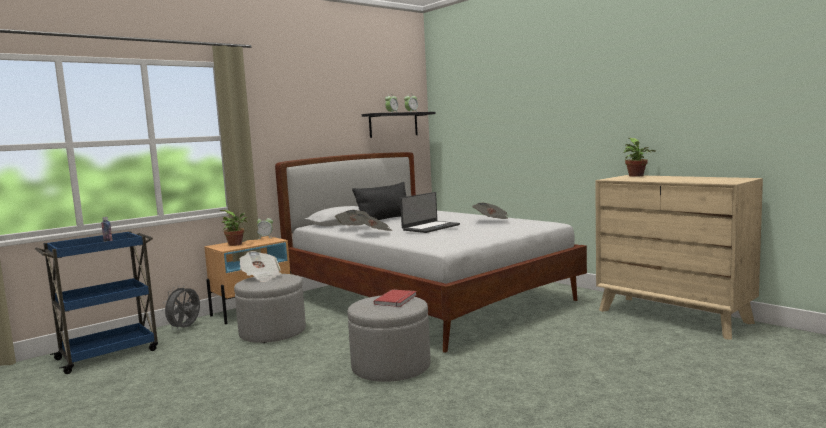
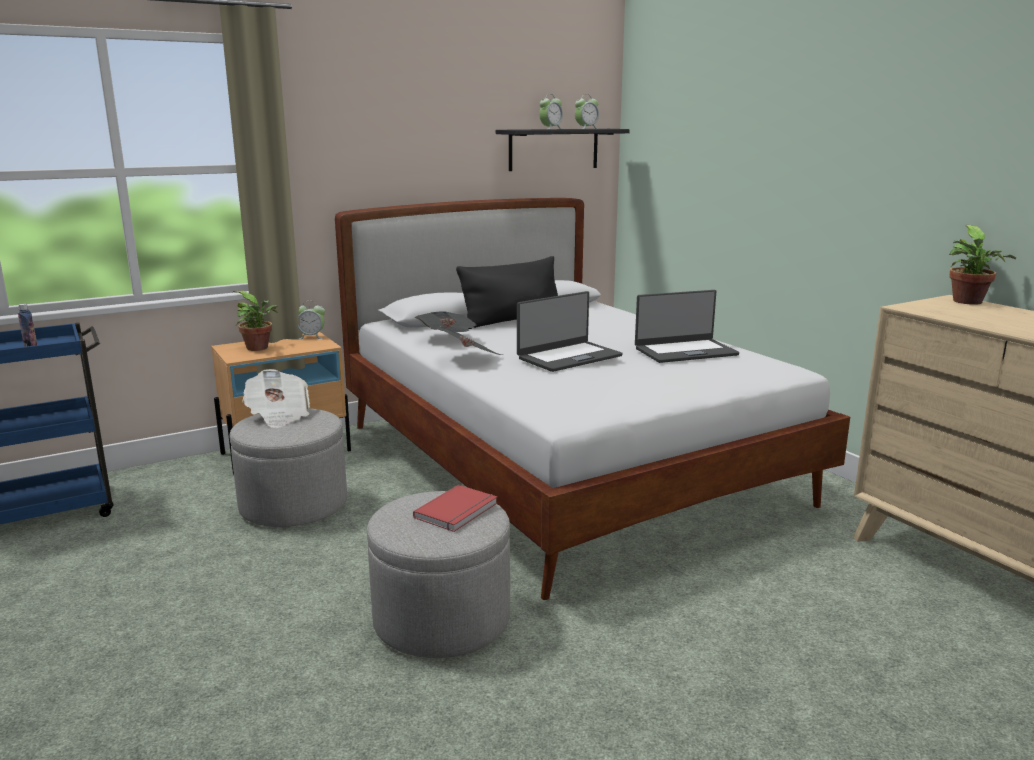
camera: 10 degrees right, 10 degrees up
(185, 328) = (173, 475): grey fan -> none
(492, 221) = (685, 351): newspaper -> laptop

